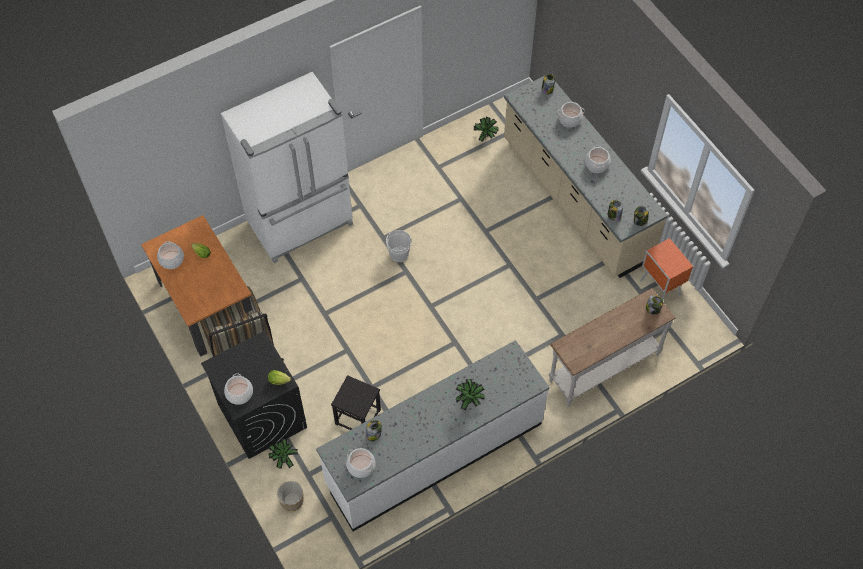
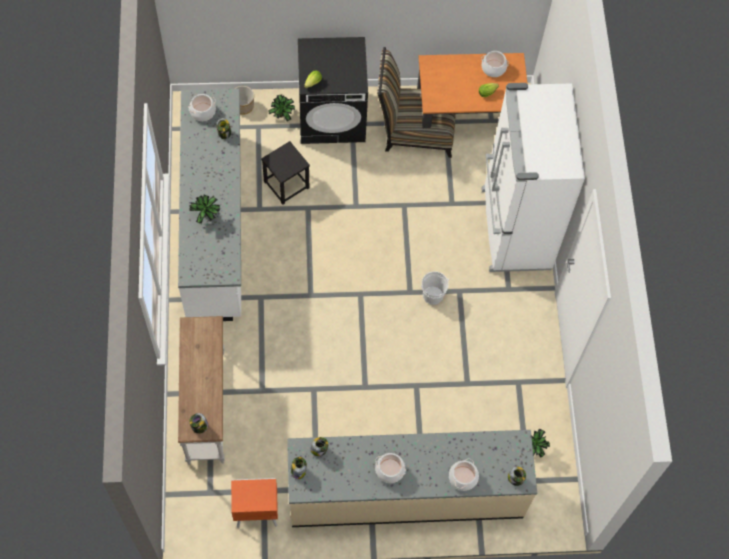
camera: 115 degrees right, 5 degrees up
(239, 393) = (319, 51): cooking pot -> none

